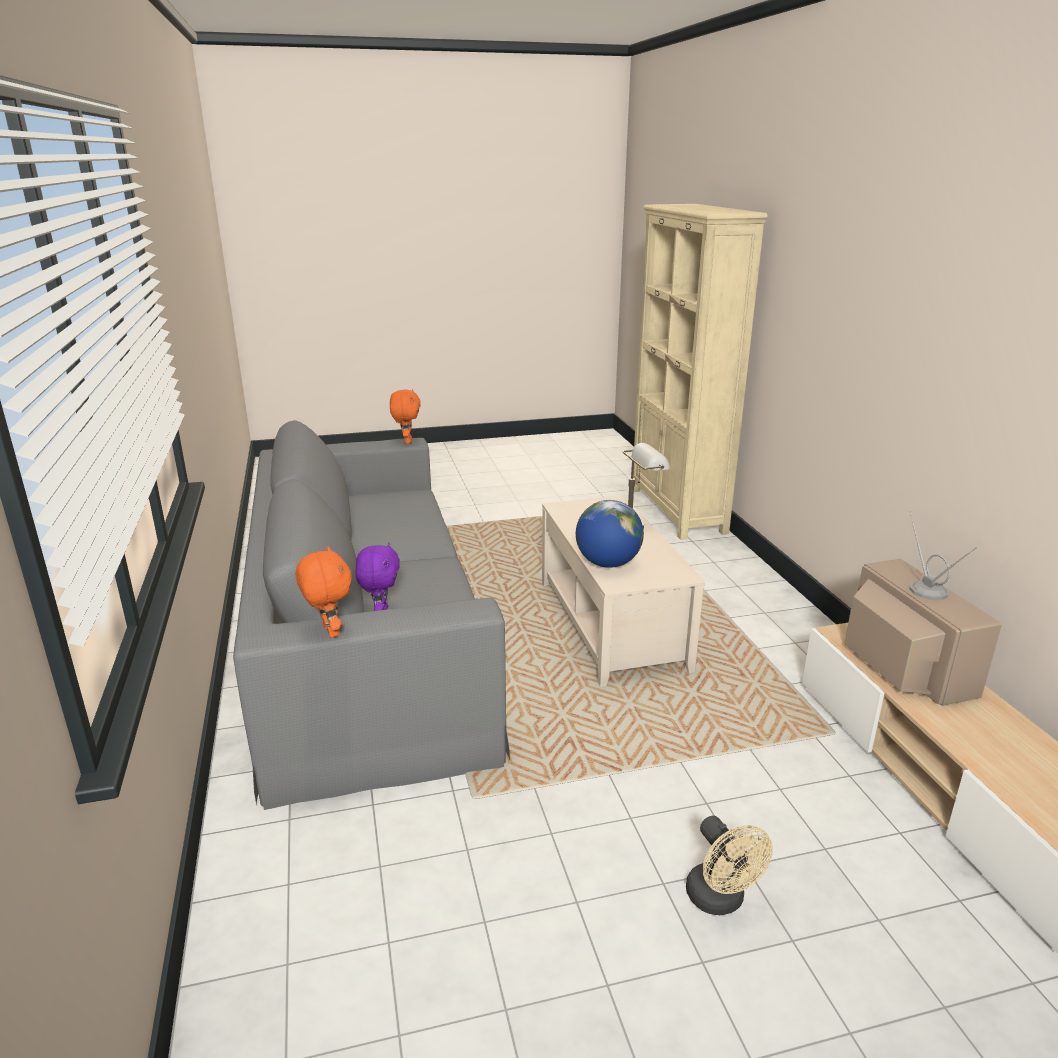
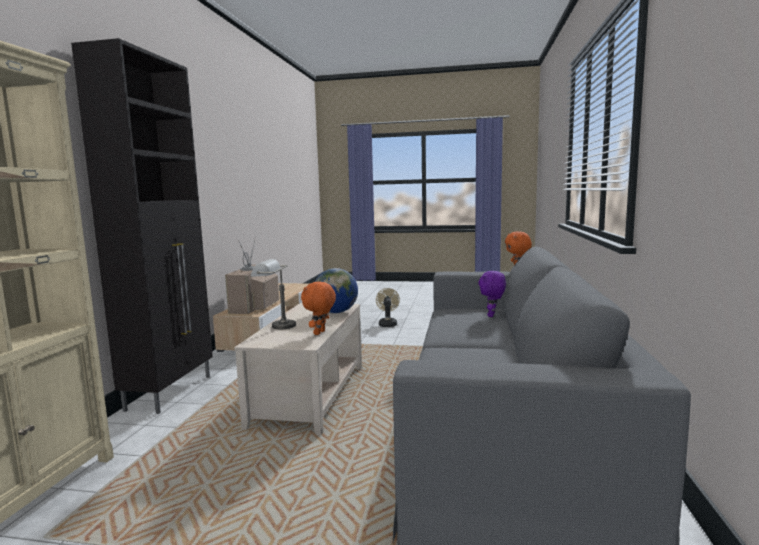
camera: 155 degrees left, 15 degrees down
(406, 441) = (428, 365): orange plush toy -> orange plush toy (320, 333)
(771, 595) = (171, 392): none -> black cabinet

